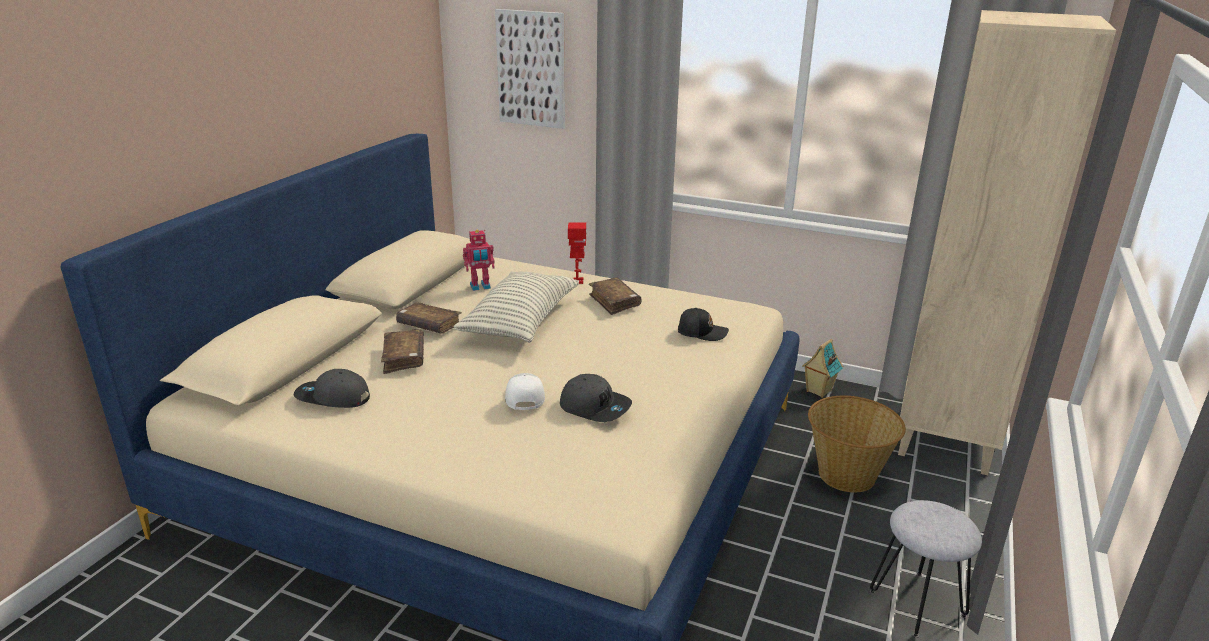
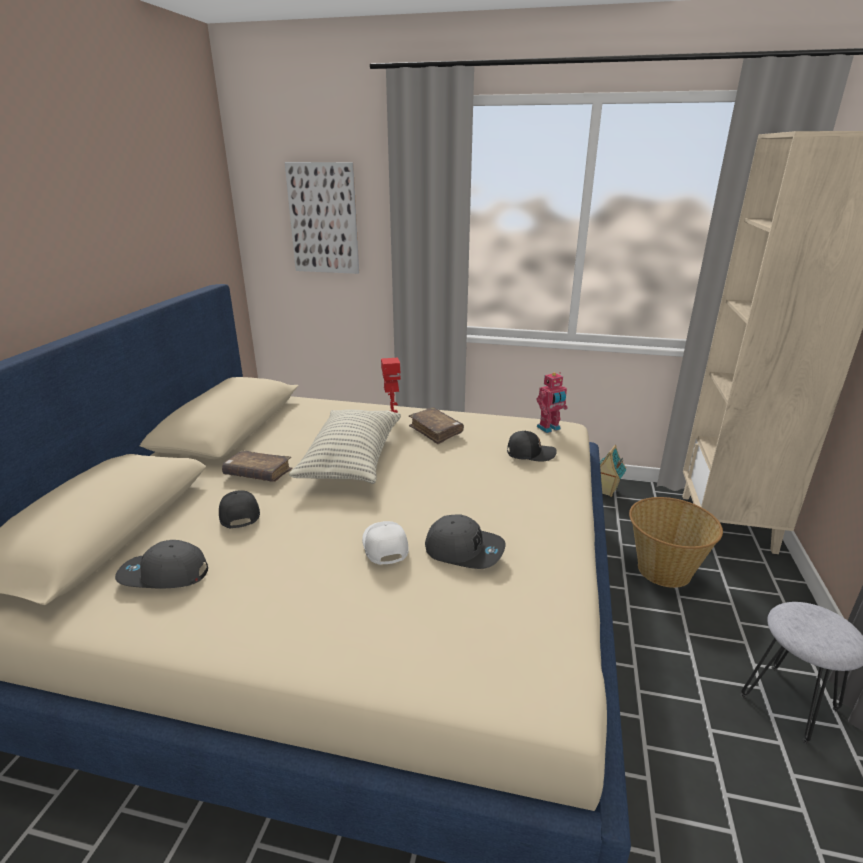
camera: 10 degrees left, 0 degrees up
(404, 358) = (238, 514): brown book -> black cap
(480, 287) = (301, 428): toy robot -> toy robot (549, 428)

